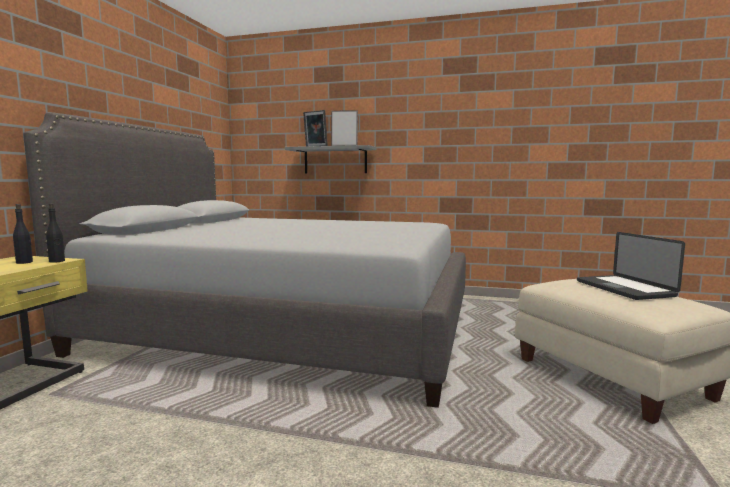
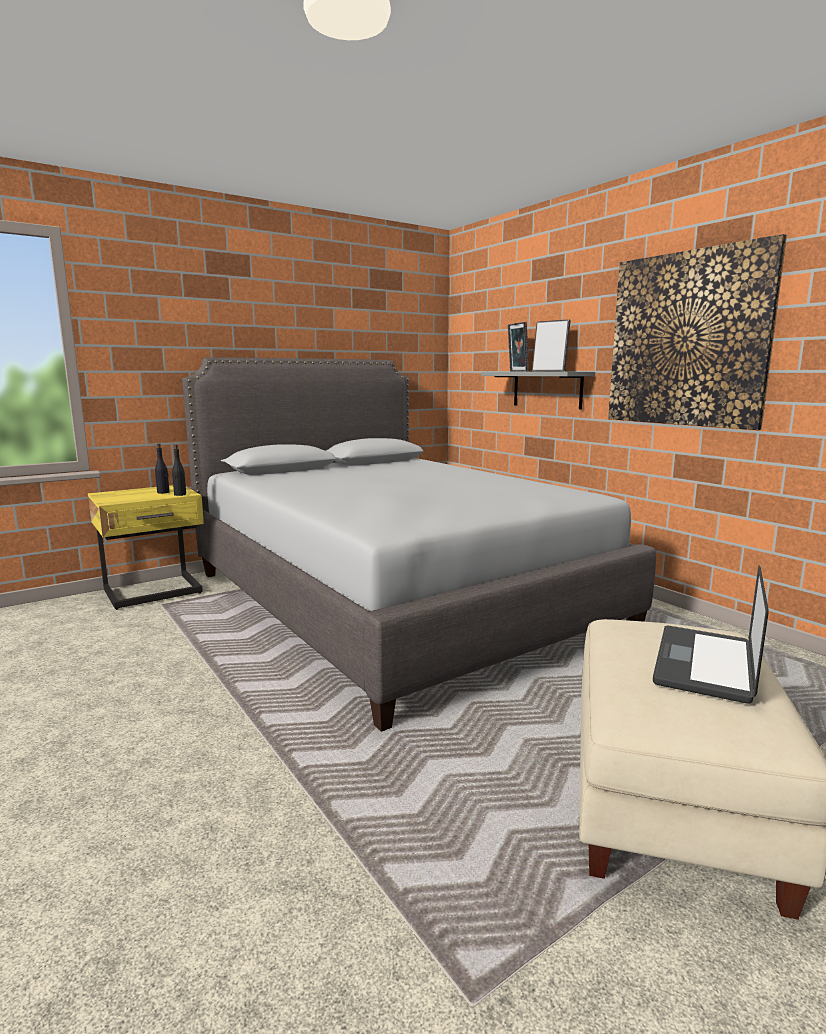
camera: 40 degrees right, 5 degrees up
(443, 126) = (687, 339): none -> picture

